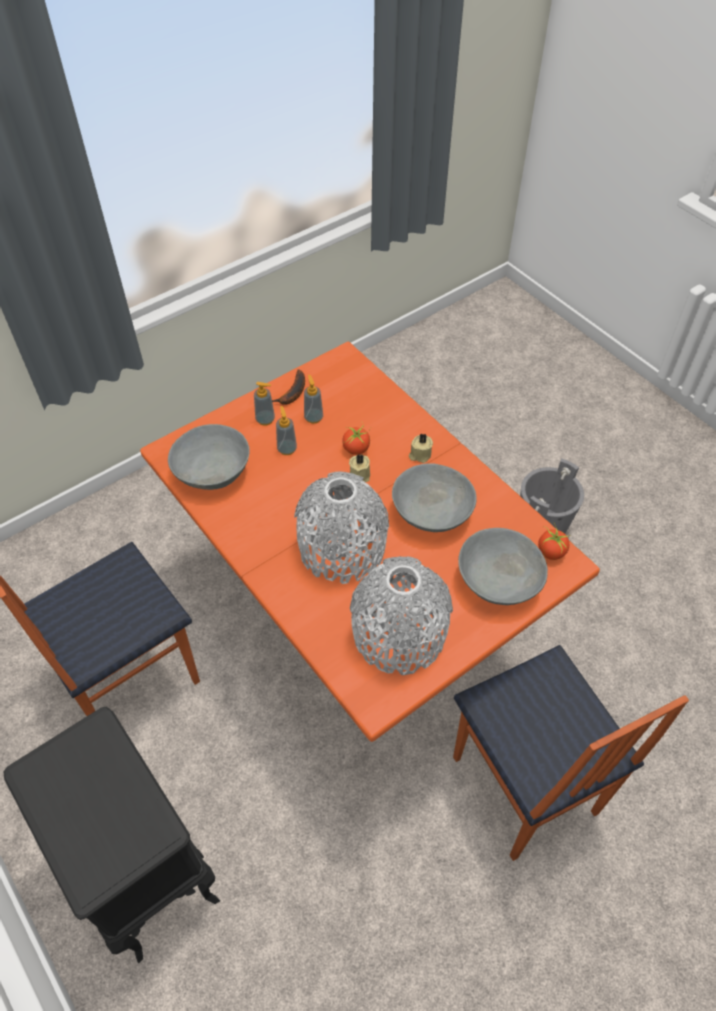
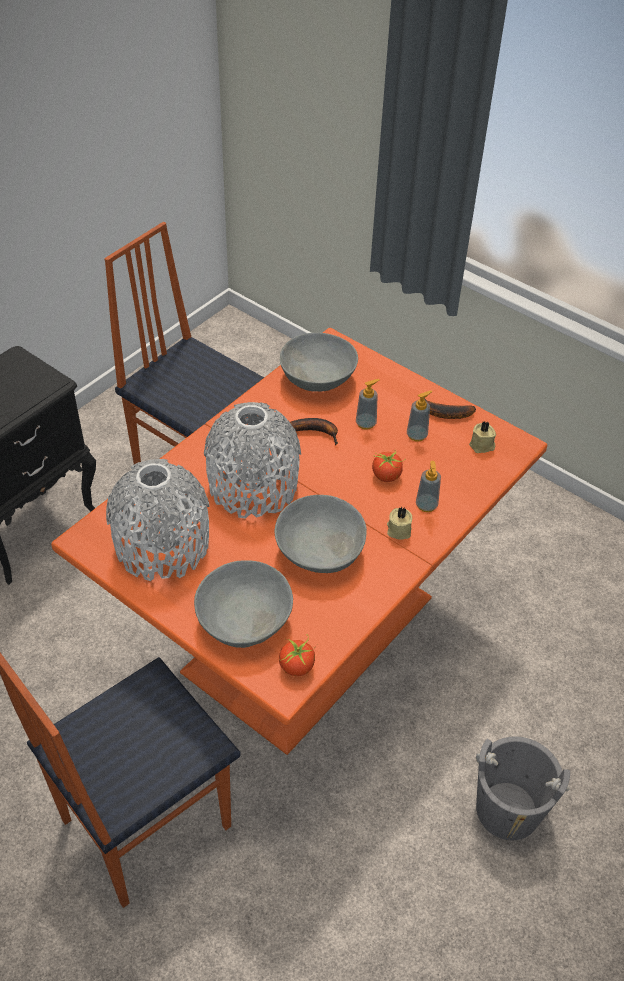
camera: 75 degrees right, 5 degrees down
(265, 419) = (399, 400): soap dispenser -> soap dispenser (426, 505)
(285, 487) = (315, 432): none -> banana
(361, 474) = (352, 485): beige candle -> beige candle (482, 446)

